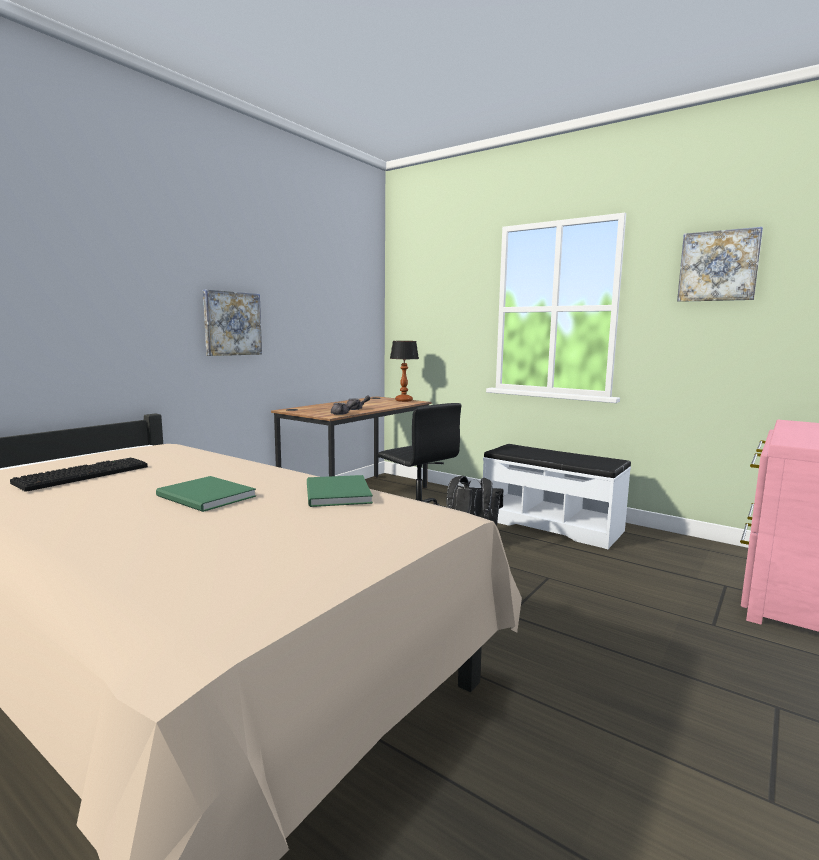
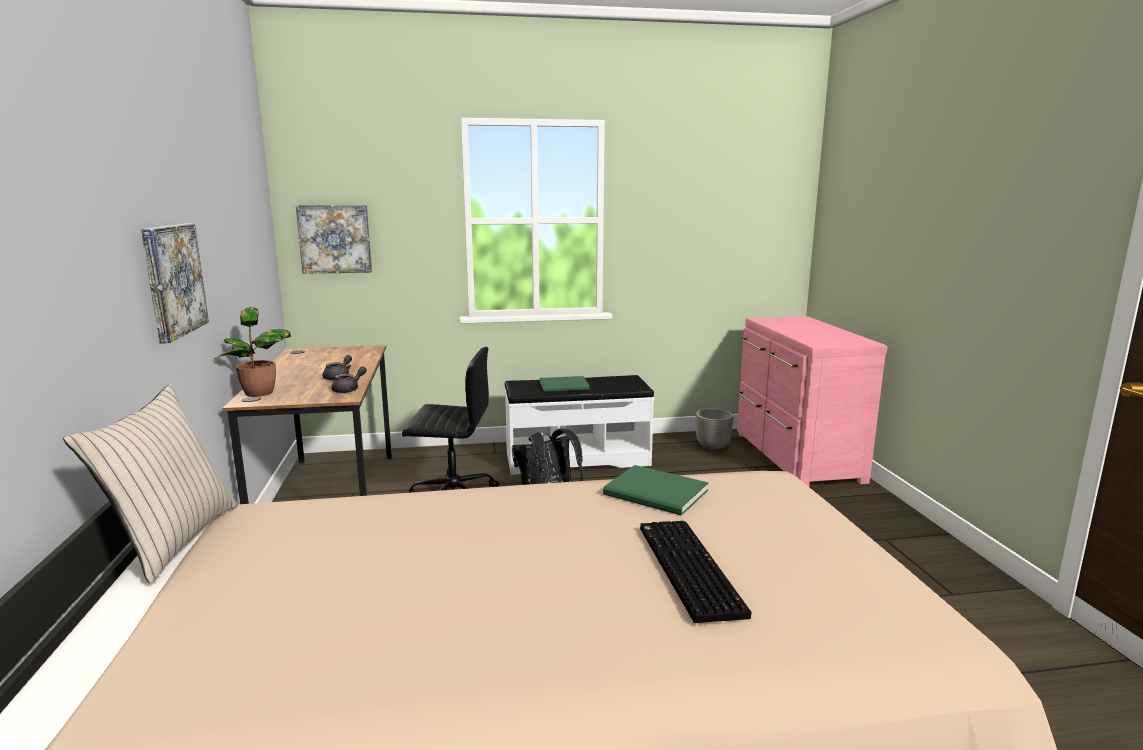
camera: 45 degrees left, 5 degrees up
(84, 475) = (318, 598): keyboard -> keyboard (685, 569)
(123, 447) = (173, 541): none -> beige pillow
(206, 497) = (573, 550): green book -> green book (565, 386)
(301, 408) = (259, 393): none -> potted plant
(404, 400) = (350, 349): table lamp -> none
(703, 556) = (712, 447): none -> planter
(718, 266) = (689, 182): picture -> picture (335, 239)

